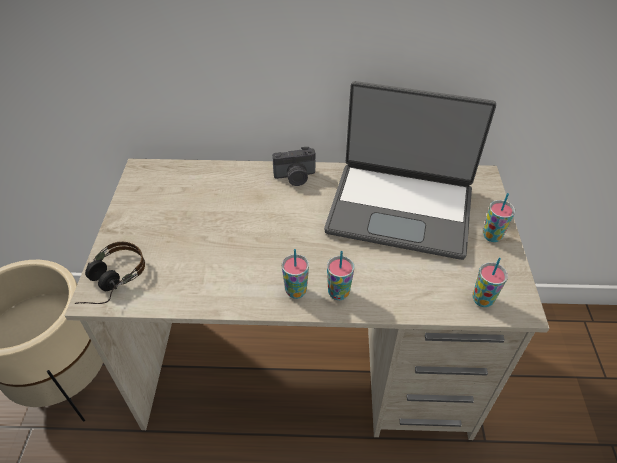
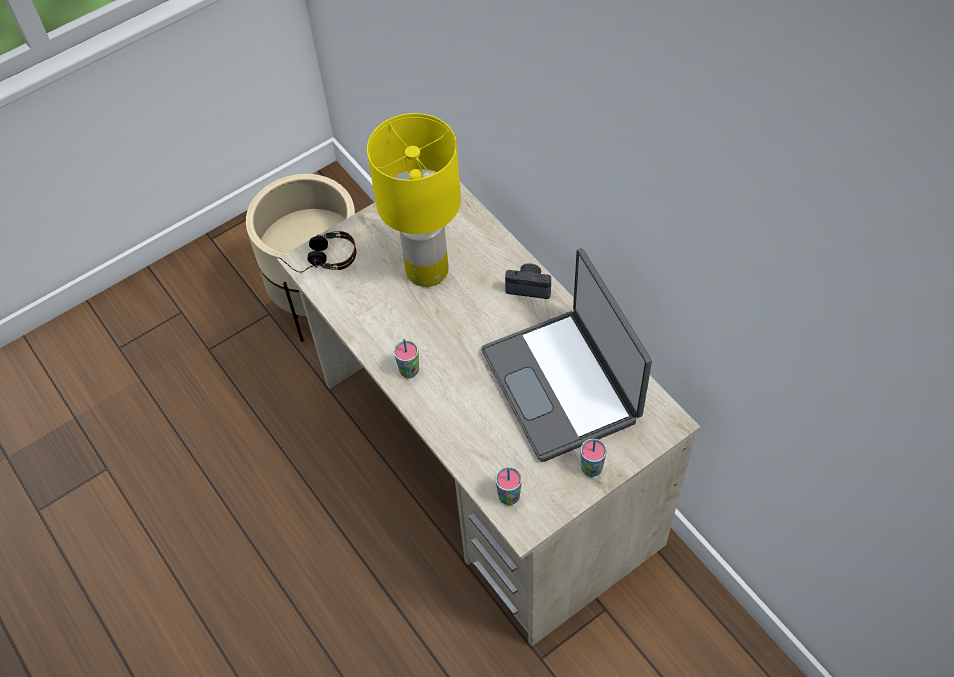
camera: 55 degrees right, 10 degrees up
(212, 221) = (428, 270): none -> yellow table lamp
(295, 177) = (529, 287): camera -> camera turned 150 degrees clockwise
(338, 293) = (431, 398): cup -> none

